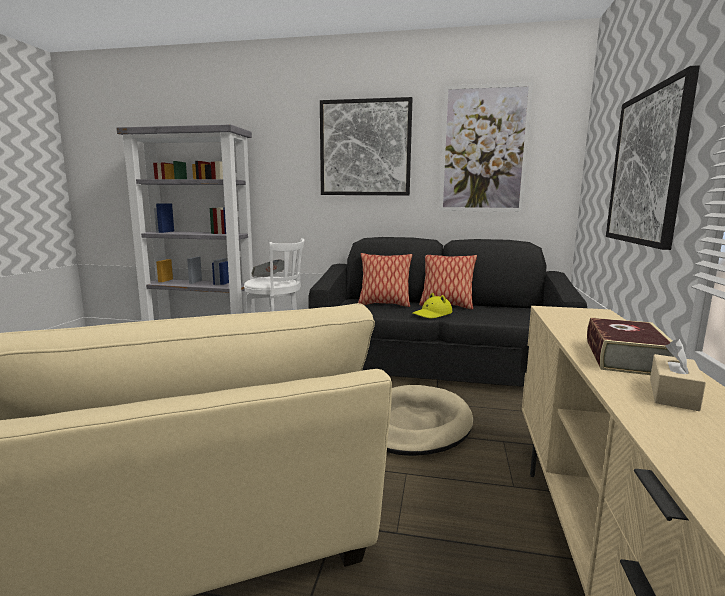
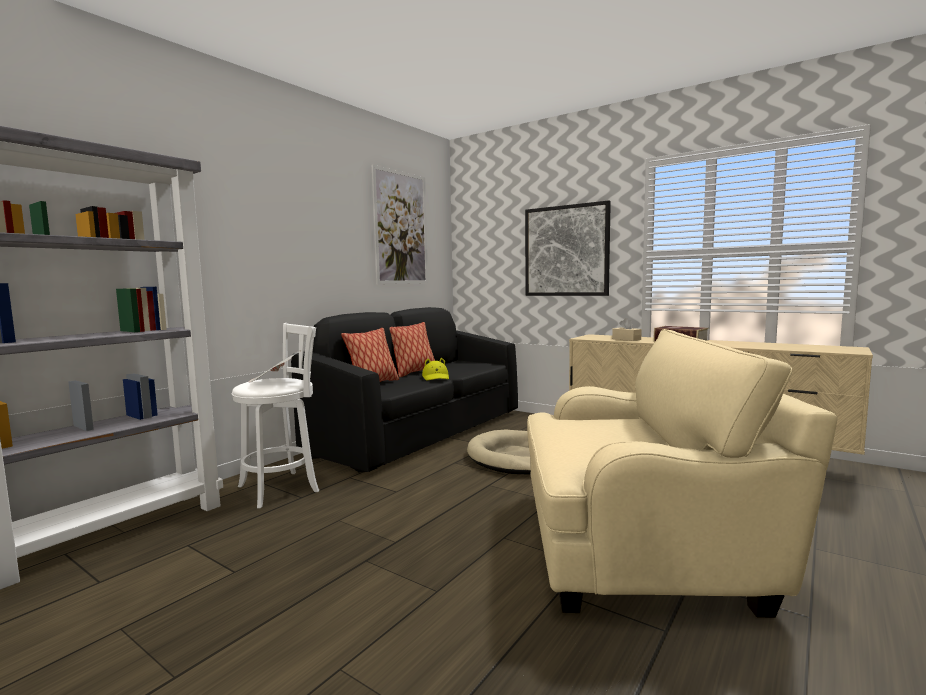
camera: 65 degrees left, 5 degrees down
(365, 148) = (310, 215): picture -> none
(673, 394) = (727, 343): beige tissue box -> beige tissue box (626, 339)

